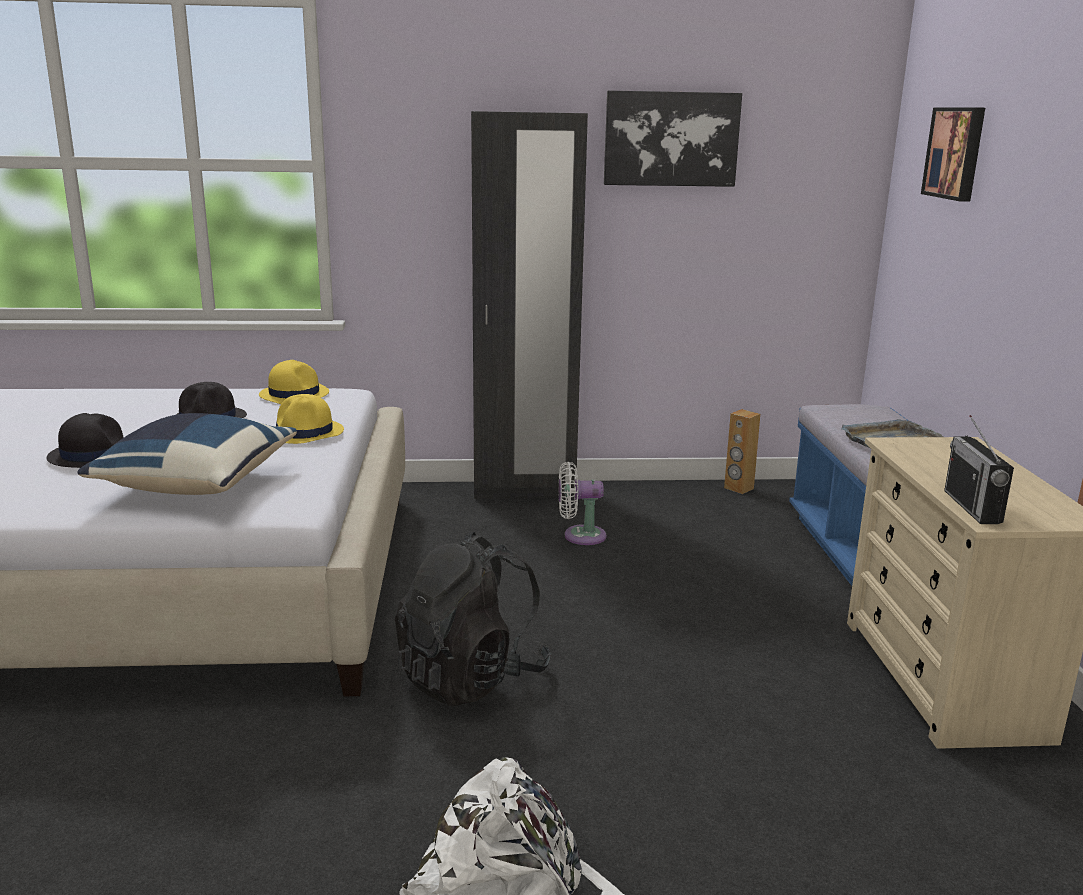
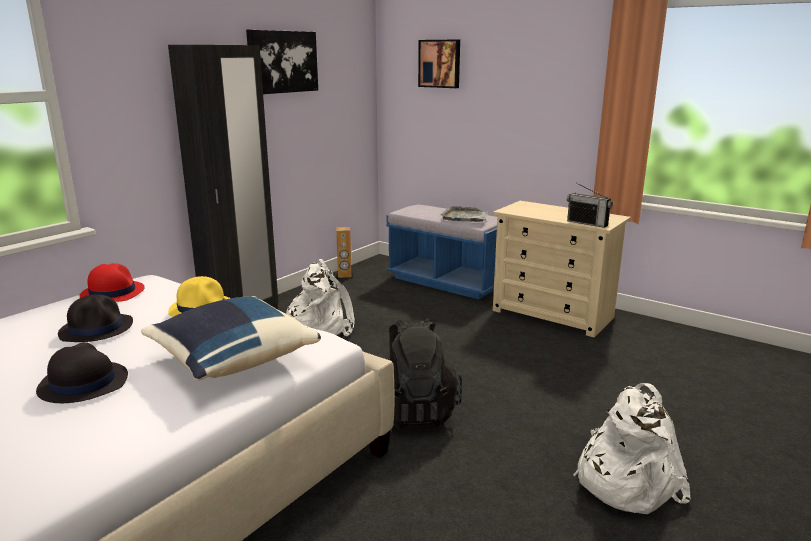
camera: 50 degrees left, 0 degrees up
(294, 394) = (112, 292): yellow hat -> red hat
(580, 536) = (321, 327): white fan -> white backpack

